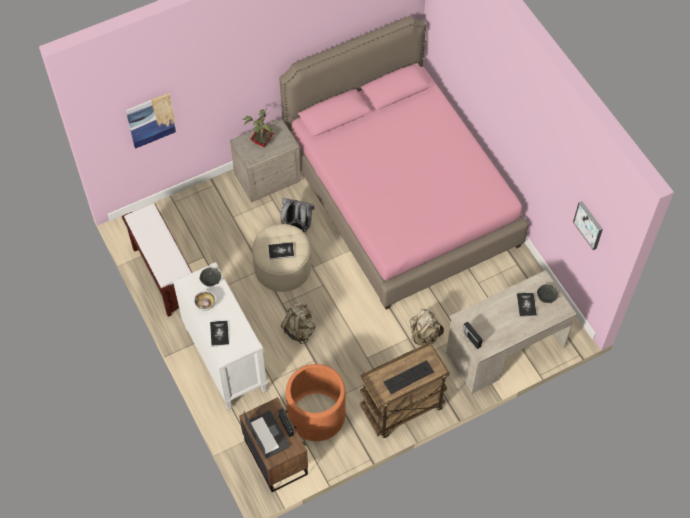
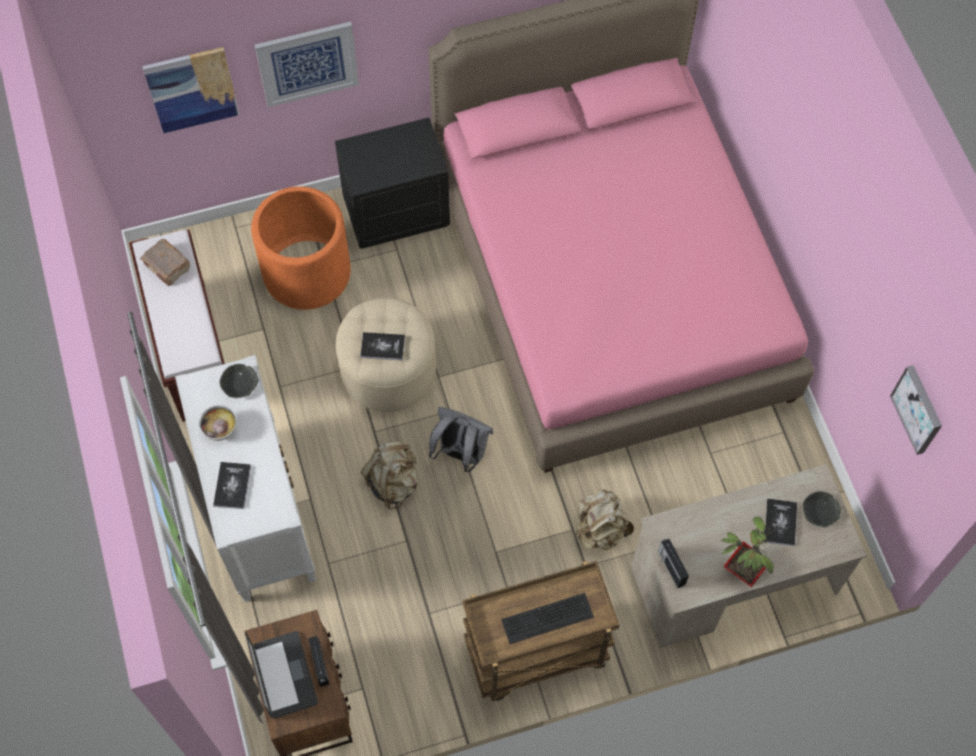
camera: 10 degrees right, 5 degrees up
(148, 225) = (167, 267): none -> brown book
(213, 95) = (307, 63): none -> picture
(261, 141) = (386, 152): potted plant -> potted plant (742, 568)
(267, 178) = (396, 212): beige nightstand -> black nightstand
(297, 225) = (427, 301): grey backpack -> grey backpack (460, 453)
(316, 415) = (390, 638): orange planter -> orange planter (307, 272)

